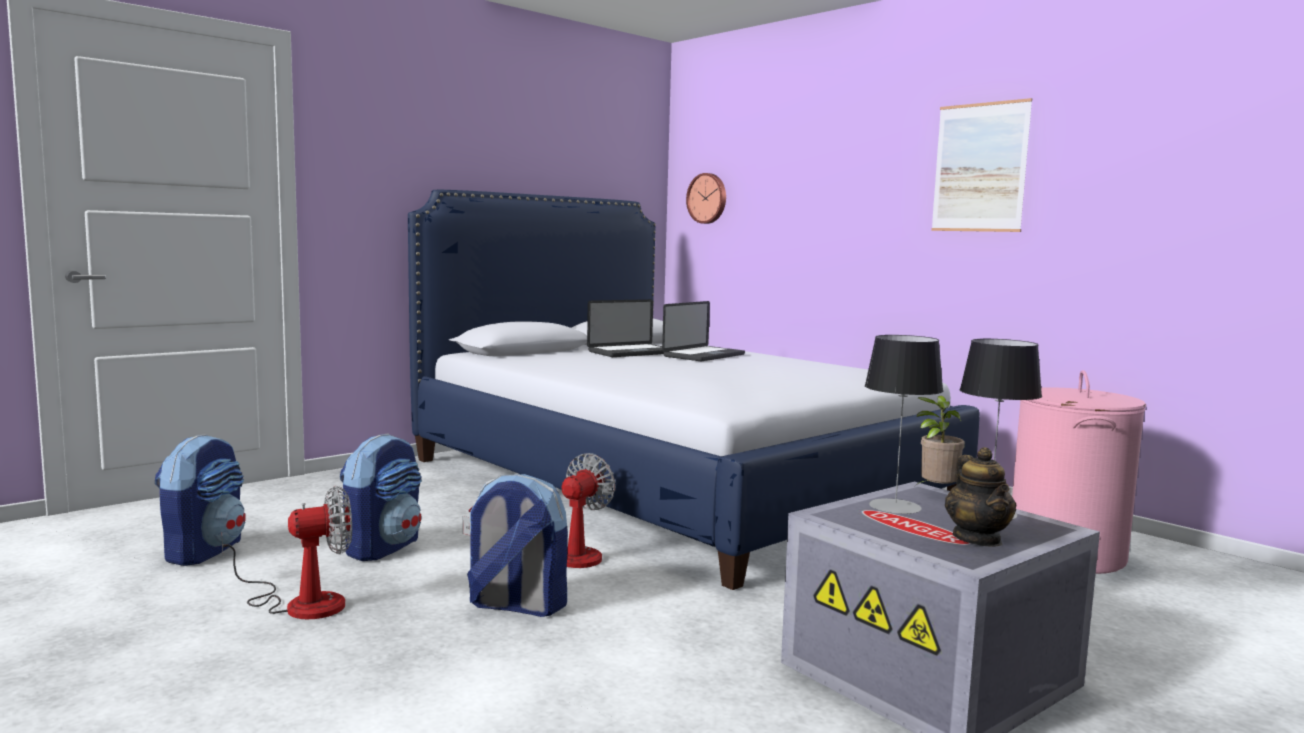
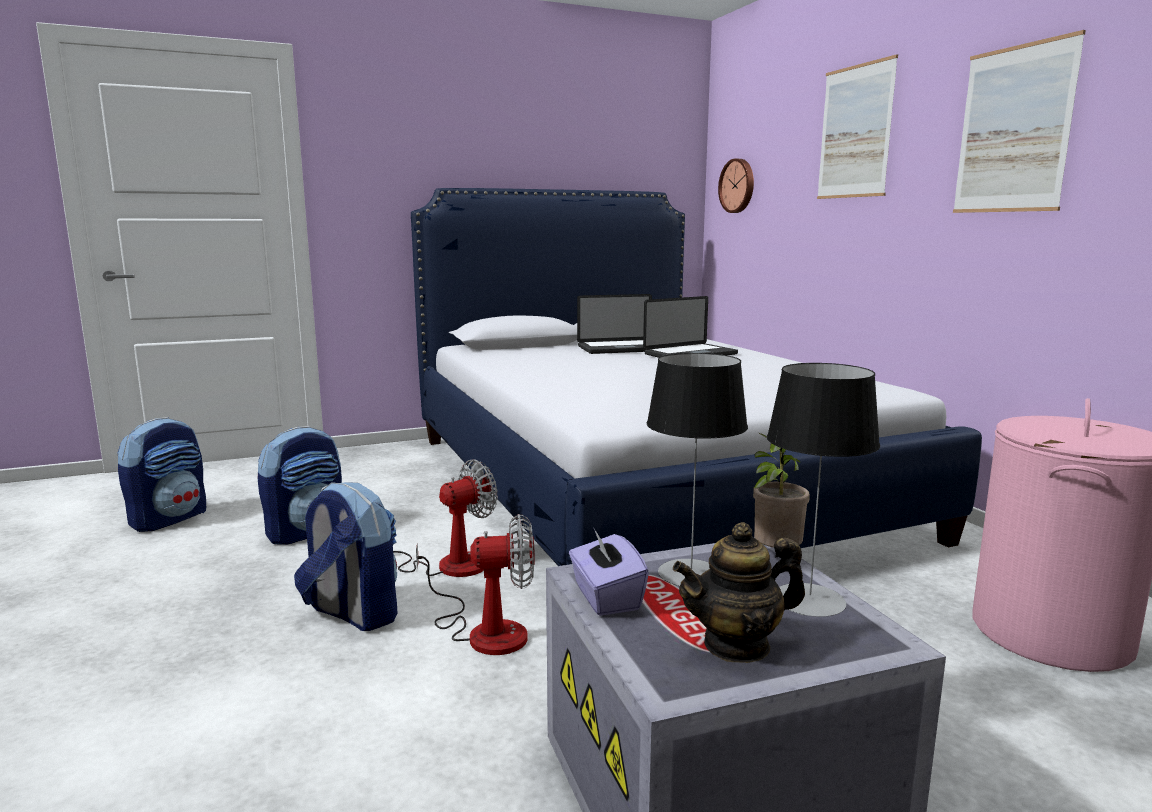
camera: 20 degrees right, 5 degrees up
(300, 603) = (181, 583): fan -> fan (484, 630)
(834, 158) = (855, 132): none -> picture
(858, 524) = (606, 597): none -> purple tissue box
(977, 539) = (737, 645): teapot -> teapot turned 60 degrees clockwise

